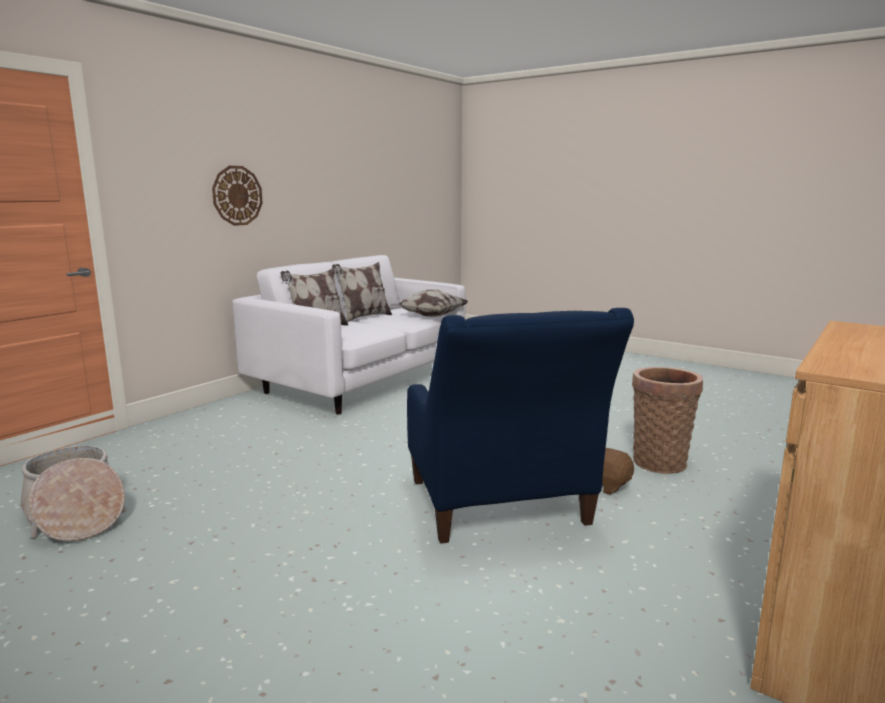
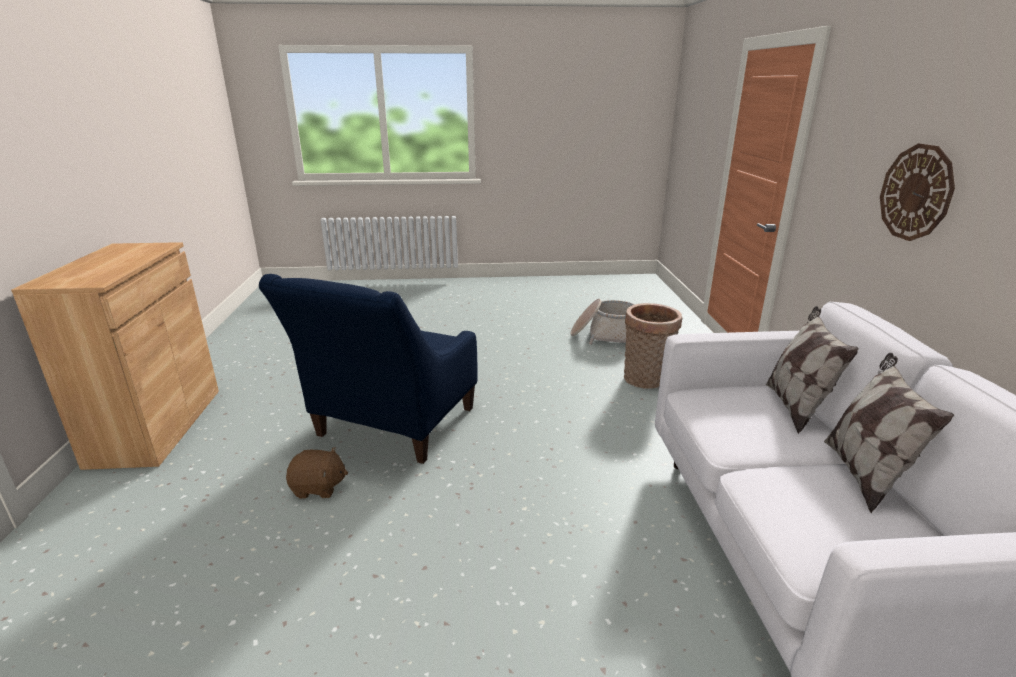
camera: 140 degrees right, 10 degrees up
(429, 316) = (817, 546): pillow -> none
(501, 509) = (390, 427): blue armchair -> blue armchair turned 105 degrees counterclockwise
(659, 461) = (260, 559): basket -> basket (646, 380)

